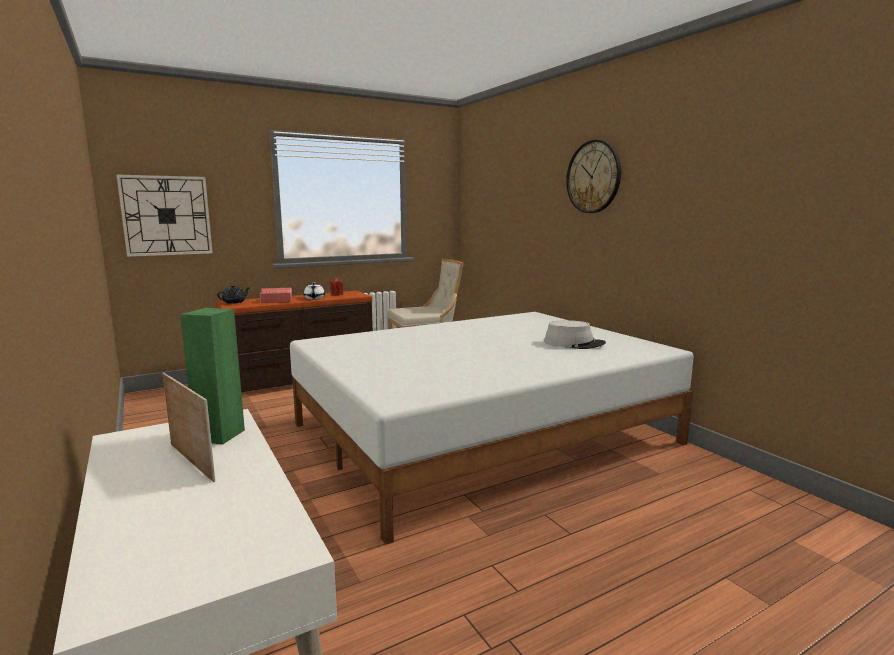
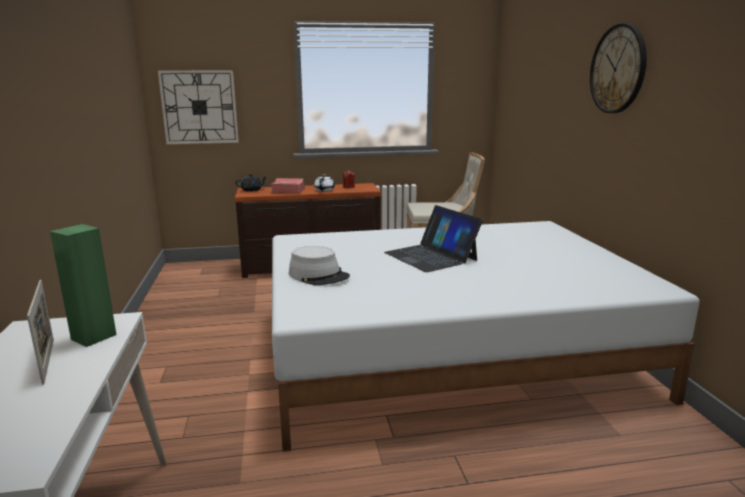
camera: 20 degrees right, 5 degrees up
(464, 344) = (431, 256): none -> laptop
(574, 343) = (554, 268): grey hat -> grey hat (319, 275)

